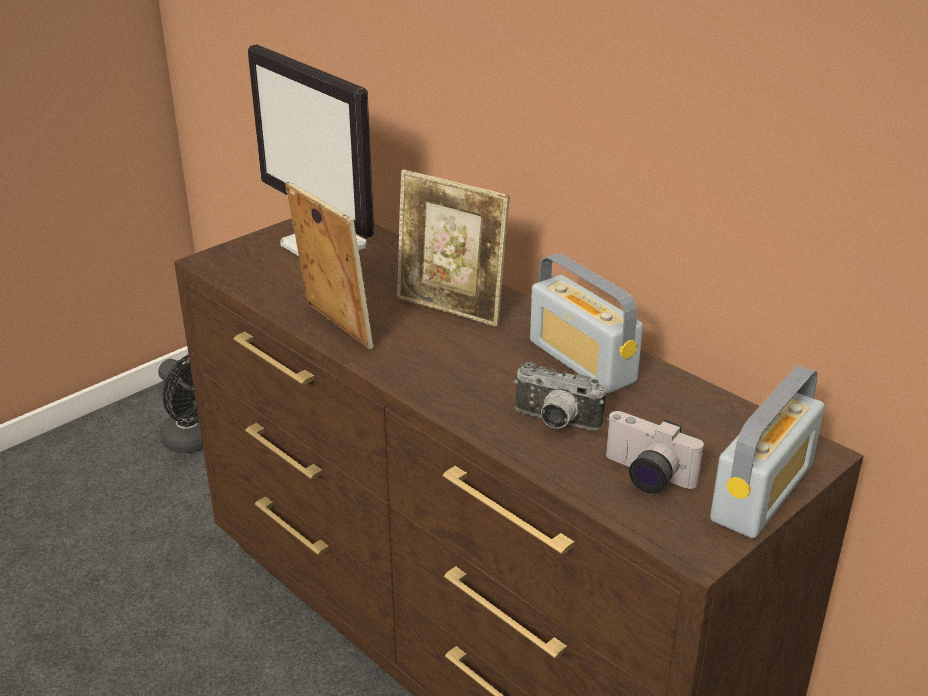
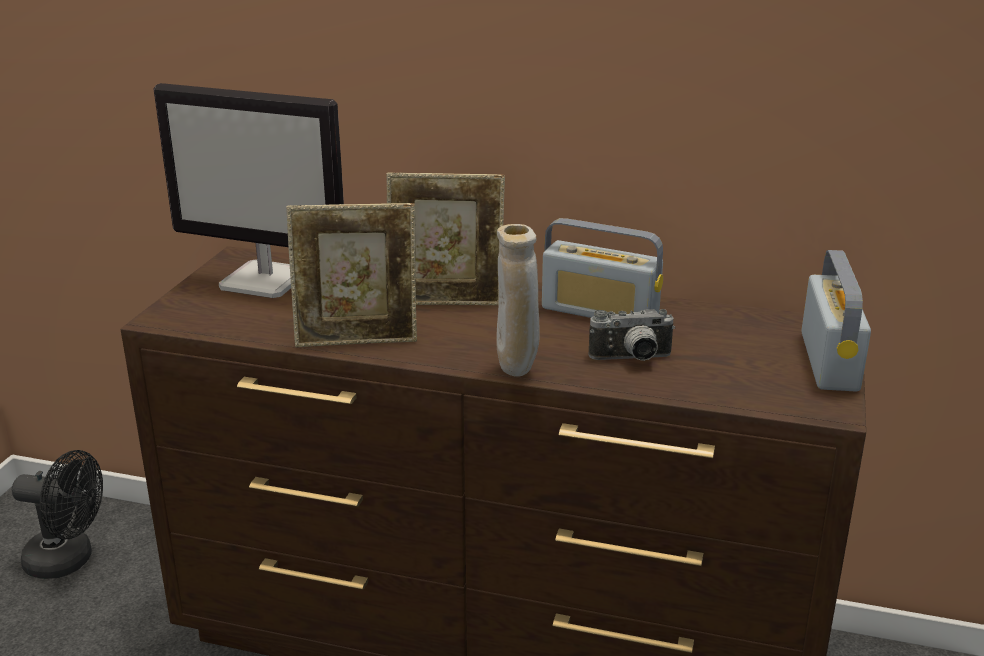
camera: 30 degrees left, 5 degrees down
(334, 327) = (357, 341): picture frame -> picture frame turned 150 degrees clockwise
(435, 399) = (517, 370): none -> beige vase
(644, 476) = (740, 375): camera -> none

